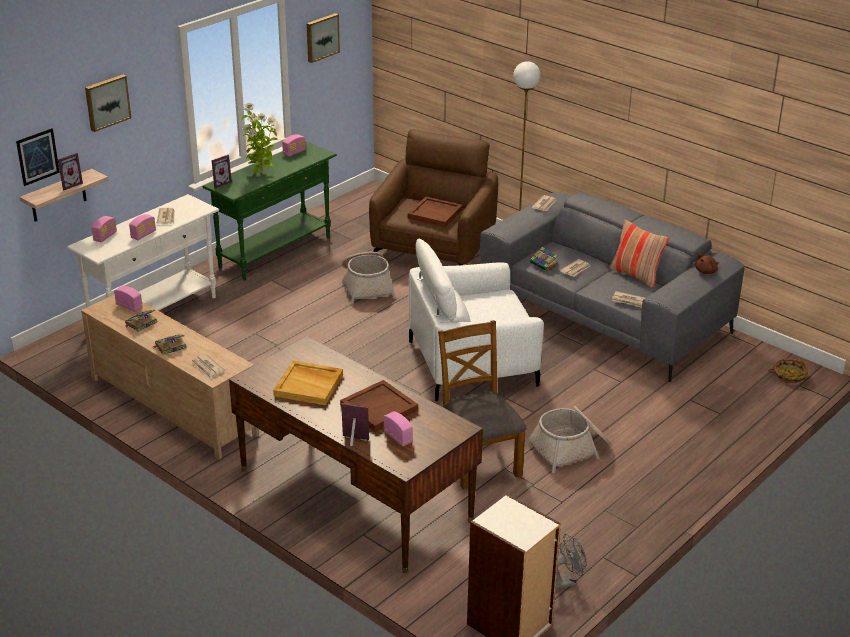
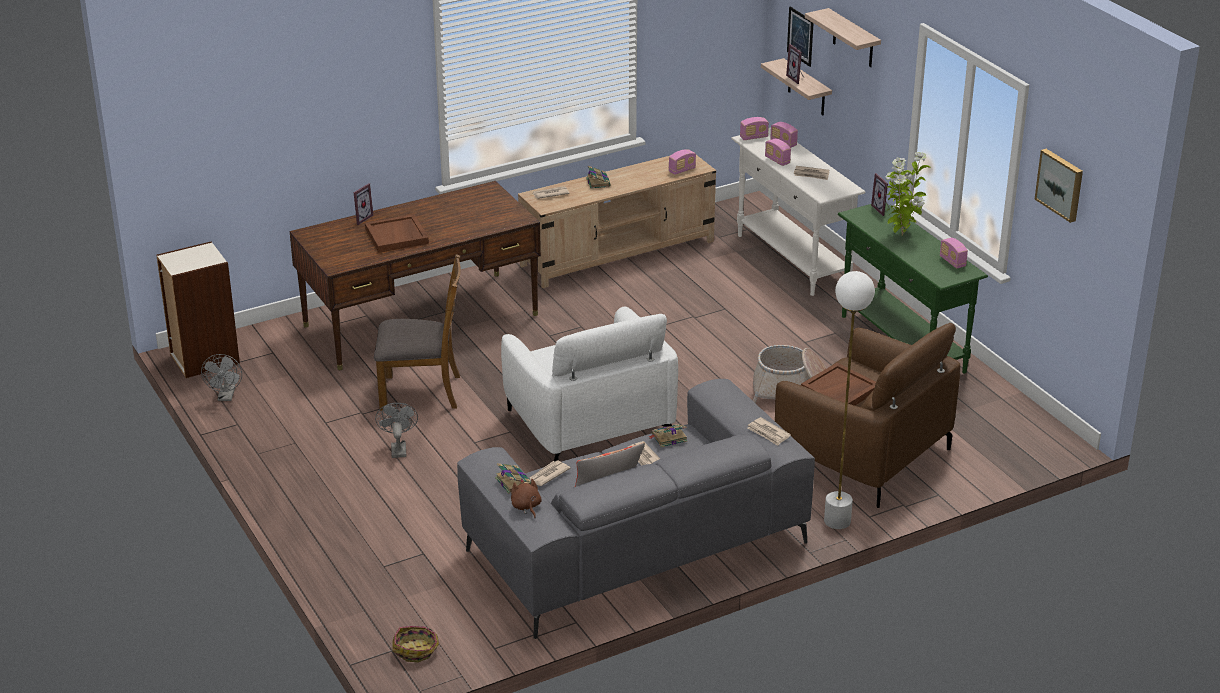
camera: 110 degrees right, 0 degrees up
(106, 102) = (853, 39): picture -> shelf
(141, 323) = (648, 173): book -> book (513, 481)
(309, 385) = (457, 212): beige tray -> none
(398, 437) = (348, 237): radio -> radio (754, 137)
(473, 363) = (588, 426): white armchair -> white armchair turned 150 degrees clockwise
(570, 449) = (398, 448): basket -> grey fan

